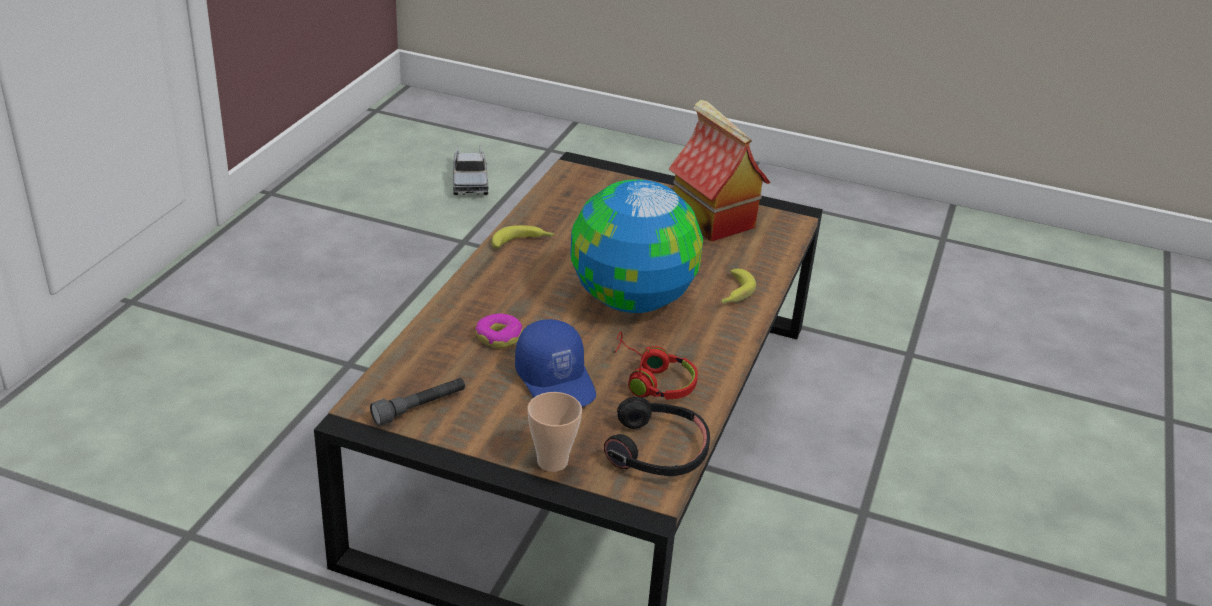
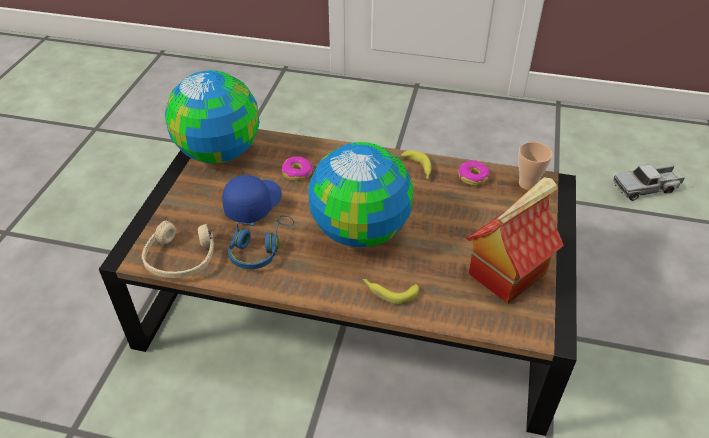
camera: 85 degrees right, 10 degrees up
(420, 408) = (219, 152): grey flashlight -> globe
(551, 209) = (473, 177): none -> donut
(552, 461) = (170, 210): cup -> cup (528, 184)
(557, 381) = (253, 204): blue cap -> blue cap turned 150 degrees clockwise
(651, 380) = (260, 249): red headphones -> blue headphones
(657, 451) = (181, 258): black headphones -> beige headphones

